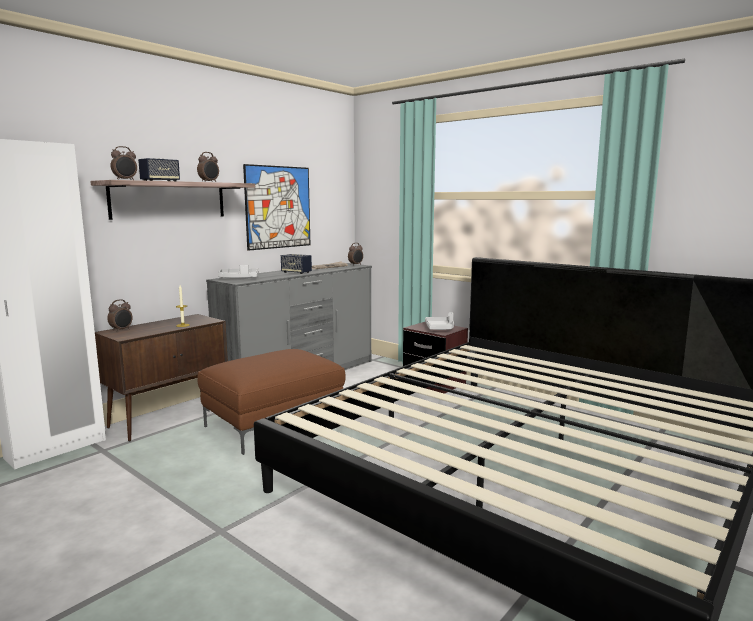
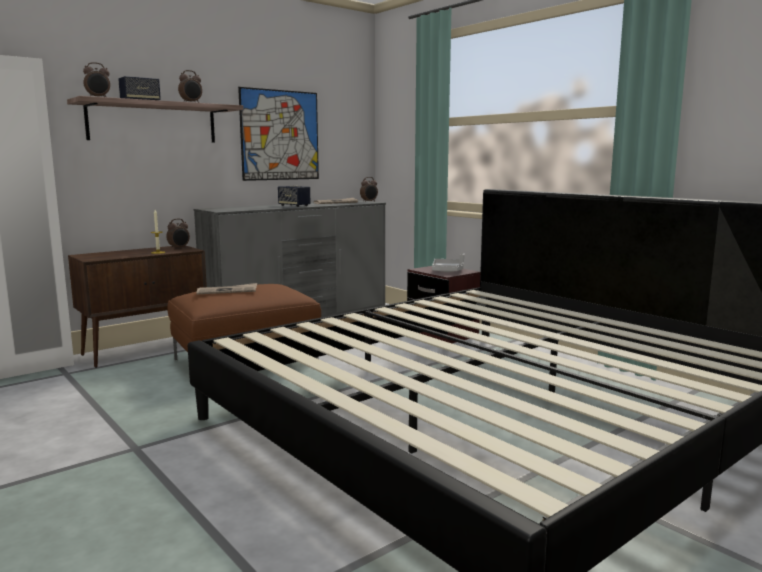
camera: 10 degrees right, 0 degrees up
(121, 330) = (95, 254): alarm clock -> alarm clock (179, 248)
(239, 279) = (226, 209): grey tray -> none
(259, 361) = (227, 291): none -> newspaper

